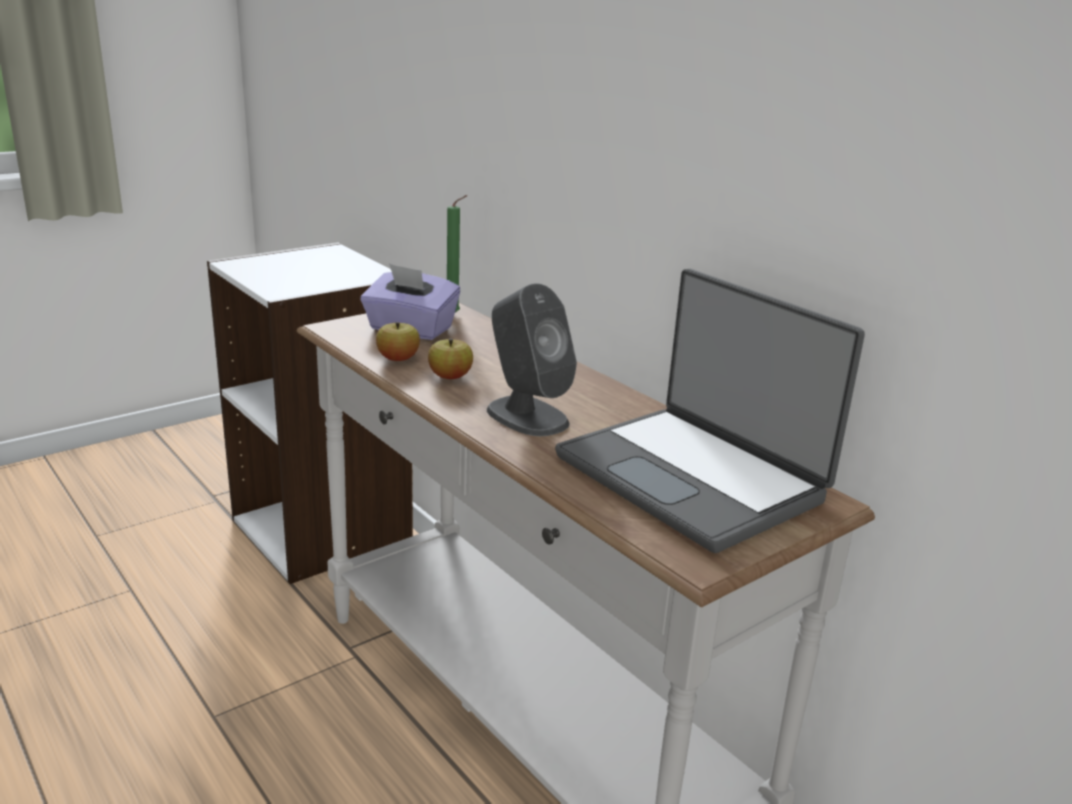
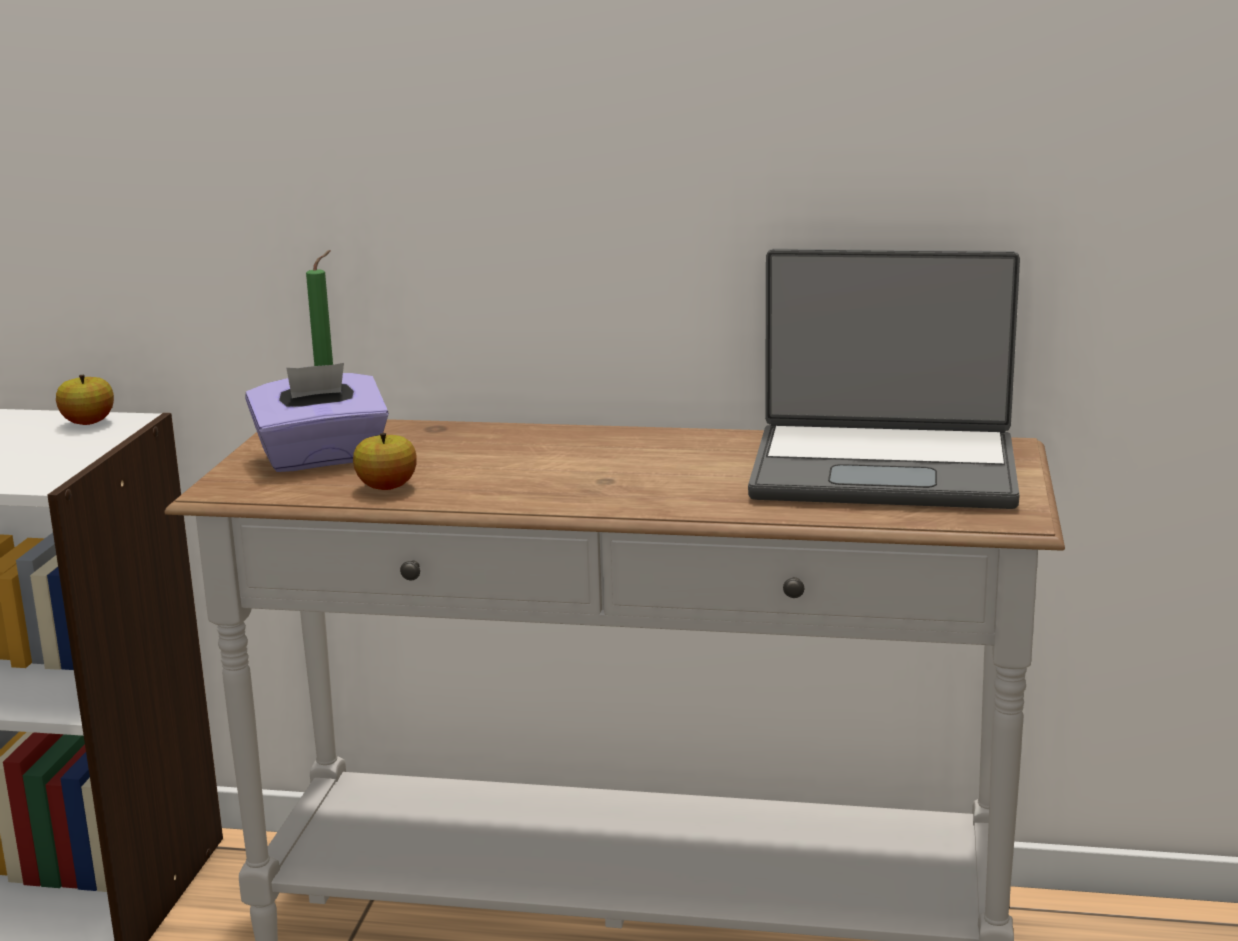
camera: 40 degrees left, 5 degrees down
(450, 377) = (486, 481): apple -> apple (88, 423)
(526, 416) = (644, 482): grey speaker -> none

